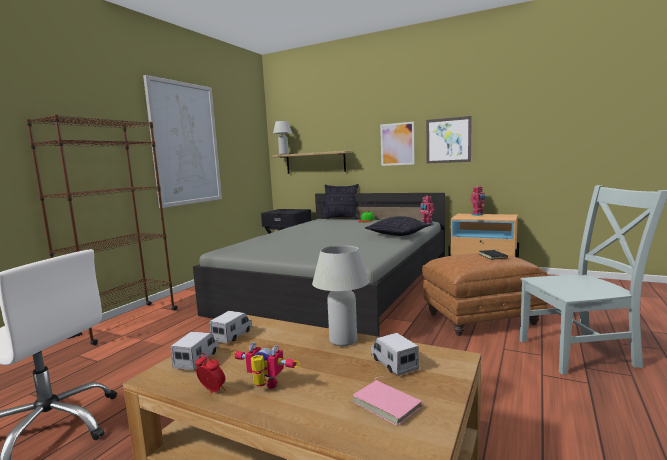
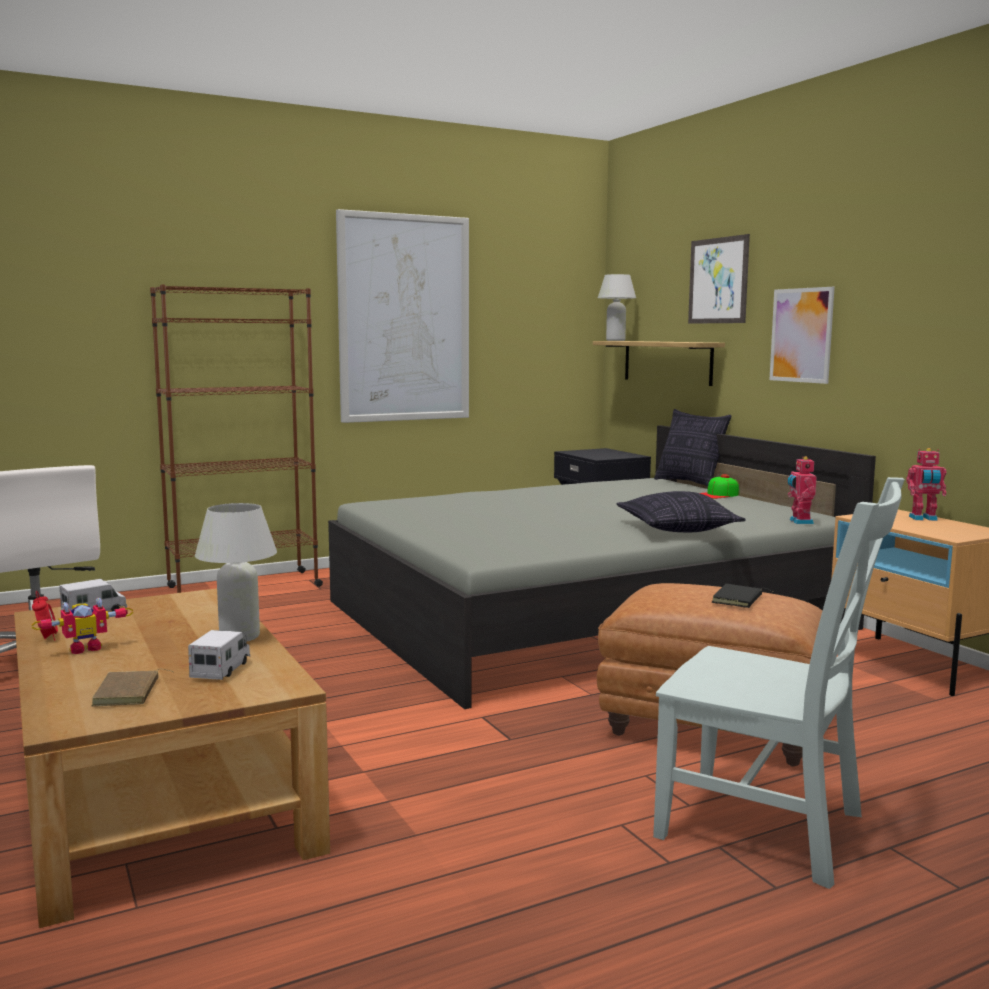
camera: 35 degrees right, 0 degrees up
(233, 335) = (167, 602): toy truck -> none
(264, 387) = (85, 648): toy robot -> toy robot turned 90 degrees clockwise
(388, 404) = (129, 693): pink book -> brown book
(448, 140) = (895, 334): picture -> picture (718, 280)

